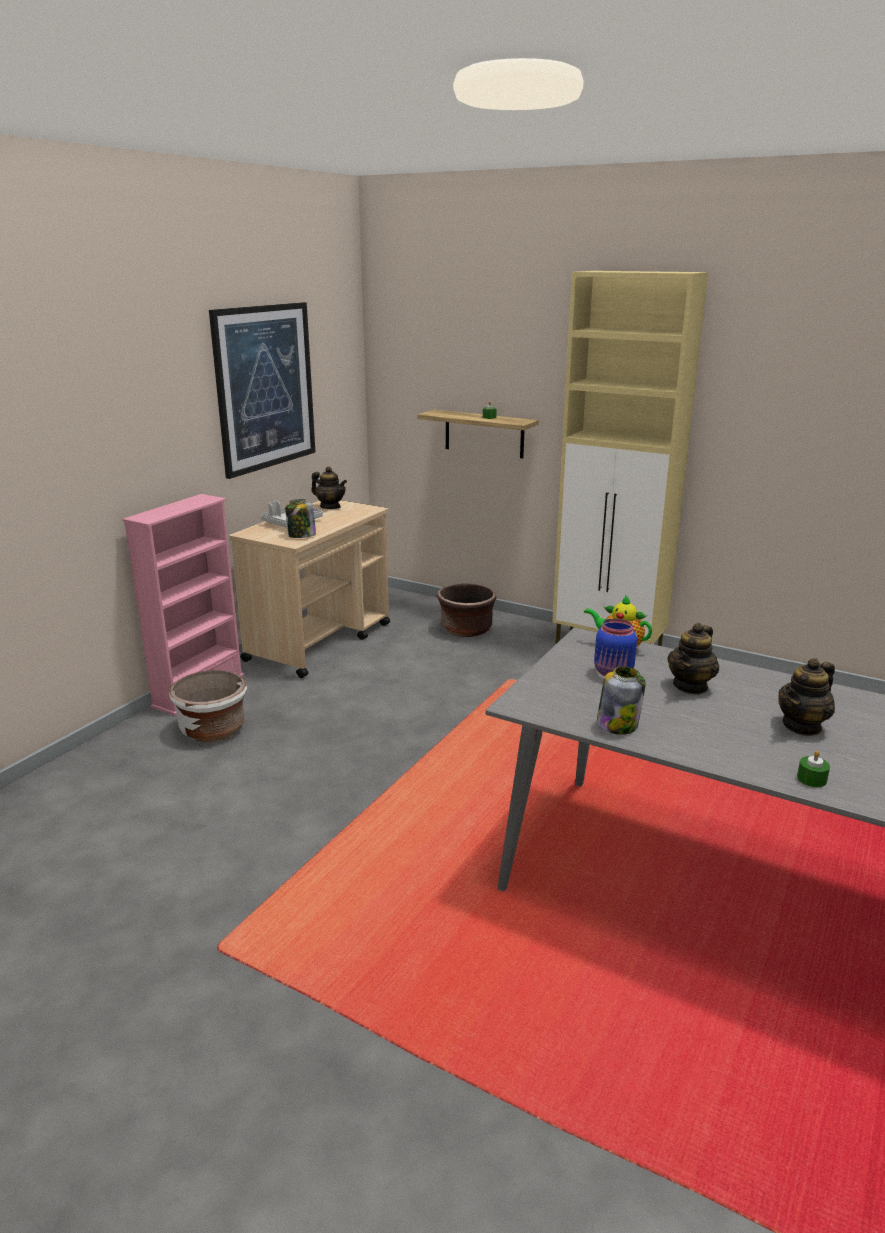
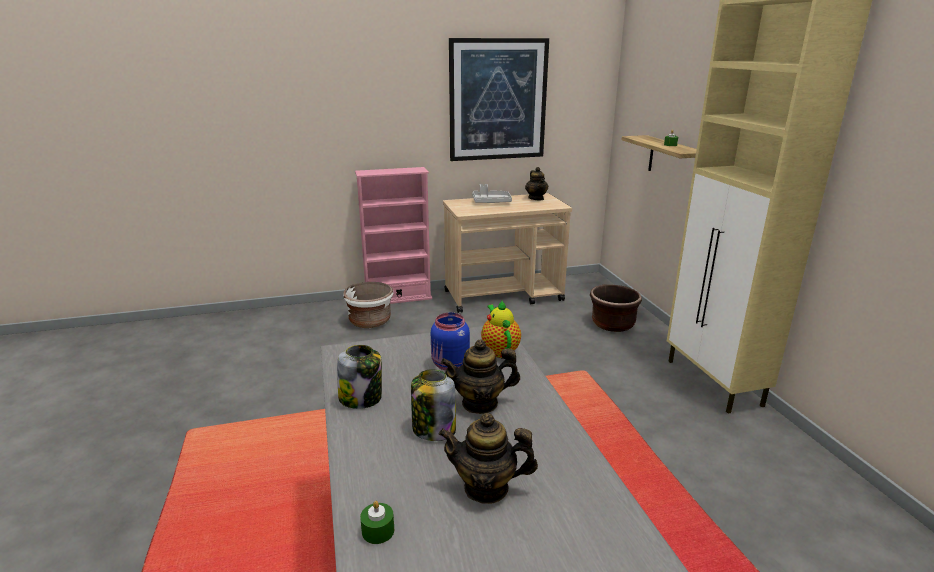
camera: 45 degrees right, 0 degrees up
(301, 536) = (478, 210): jar -> jar (433, 429)

